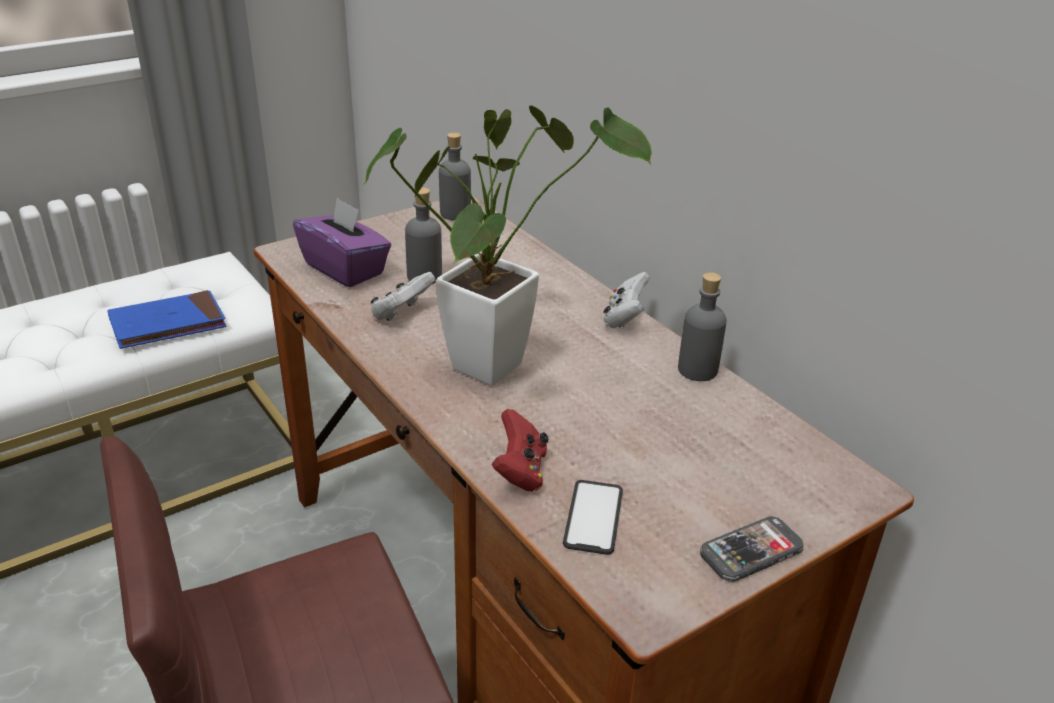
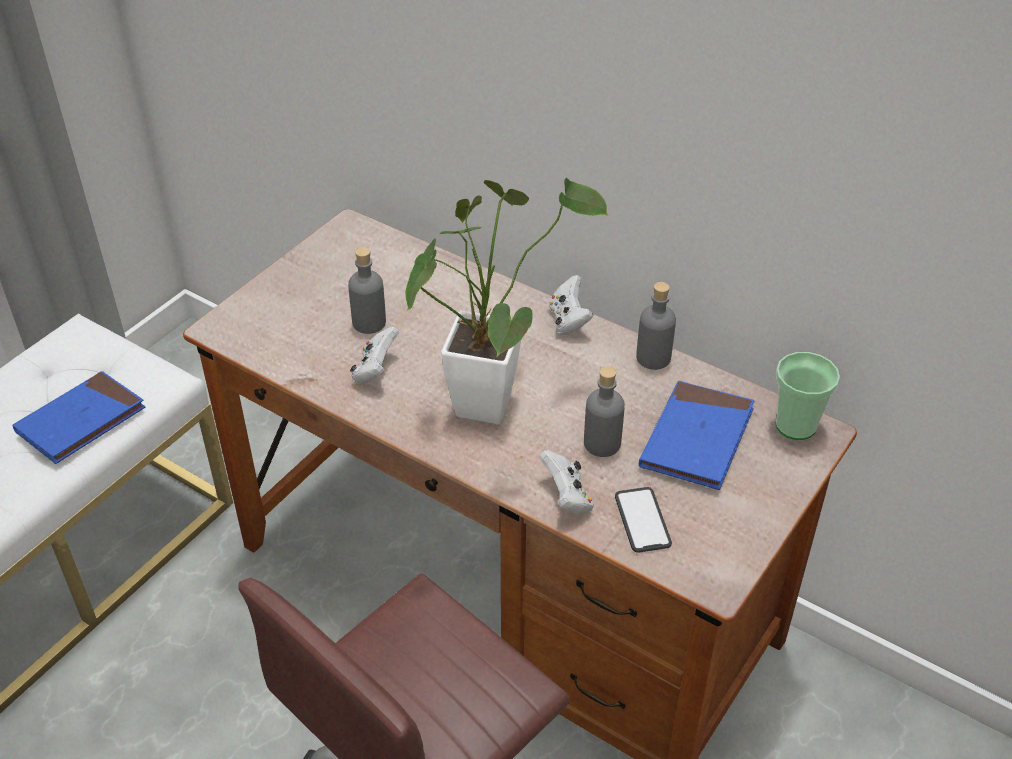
camera: 20 degrees left, 10 degrees up
(345, 269) = (290, 334): purple tissue box -> none
(455, 213) = (351, 238): grey bottle -> grey bottle (602, 443)
(520, 471) = (567, 498): red game controller -> white game controller
(705, 455) = (696, 439): none -> blue book
(751, 551) = (765, 511): phone -> none
(835, 473) = (795, 425): none -> cup

